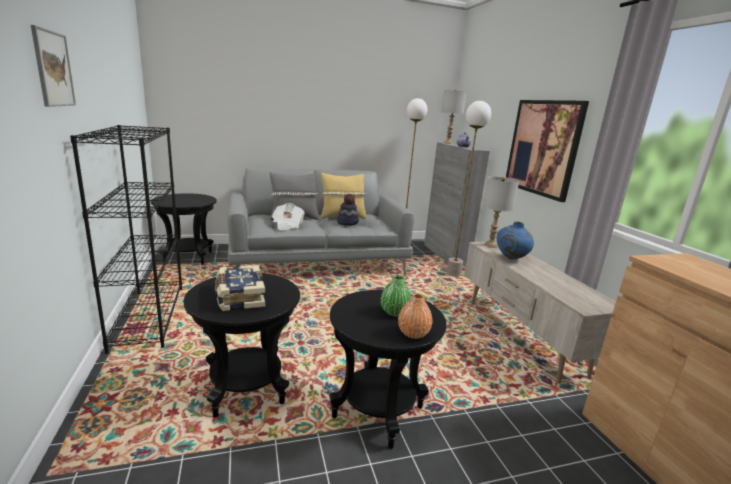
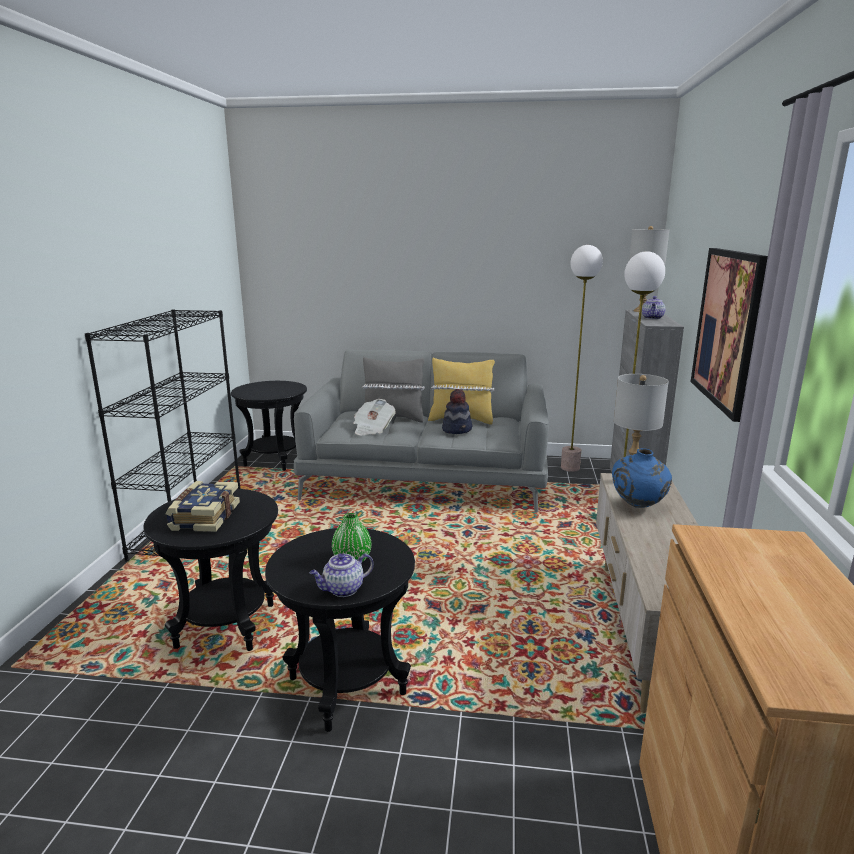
camera: 25 degrees right, 0 degrees up
(53, 69) = (67, 269): picture -> none
(413, 334) = (342, 590): orange vase -> teapot

